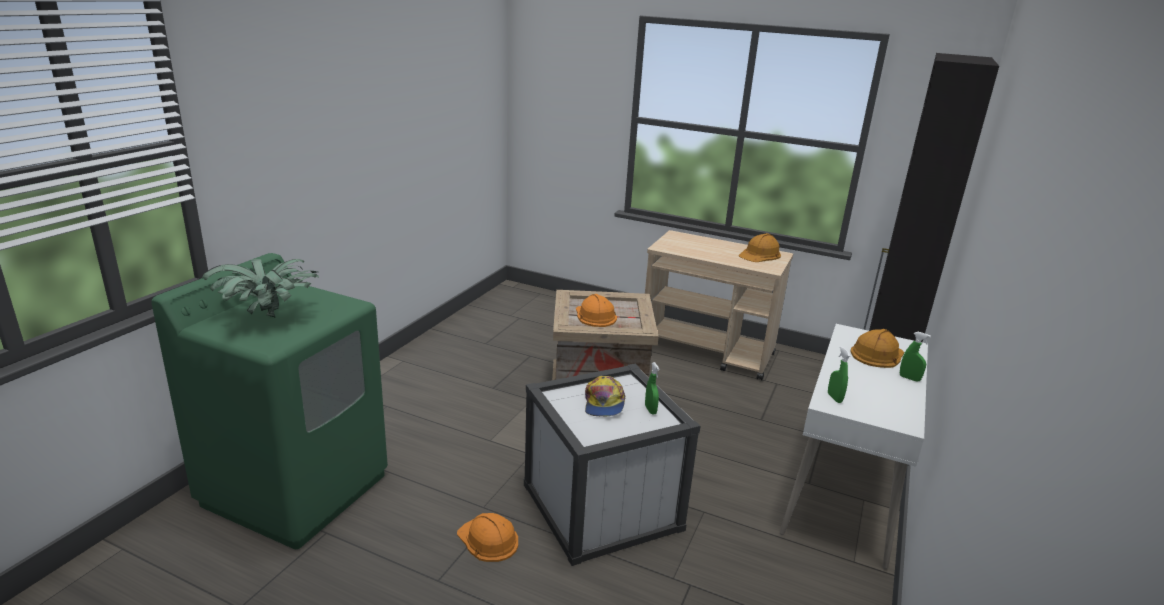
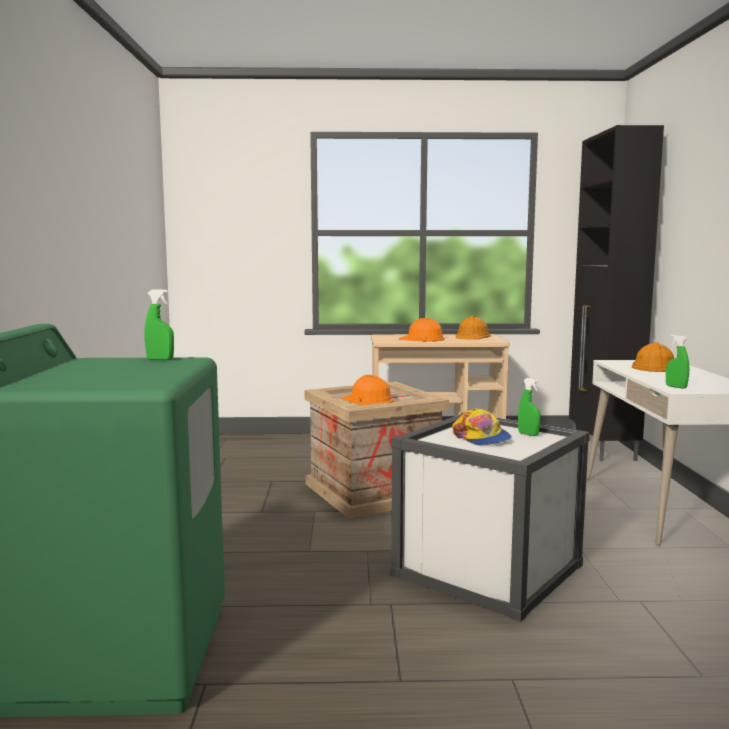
camera: 25 degrees left, 15 degrees down
(268, 316) = (100, 373): potted plant -> none
(488, 540) = (410, 628): orange hard hat -> orange hard hat (422, 339)
(909, 378) = (699, 373): green spray bottle -> green spray bottle (160, 359)

